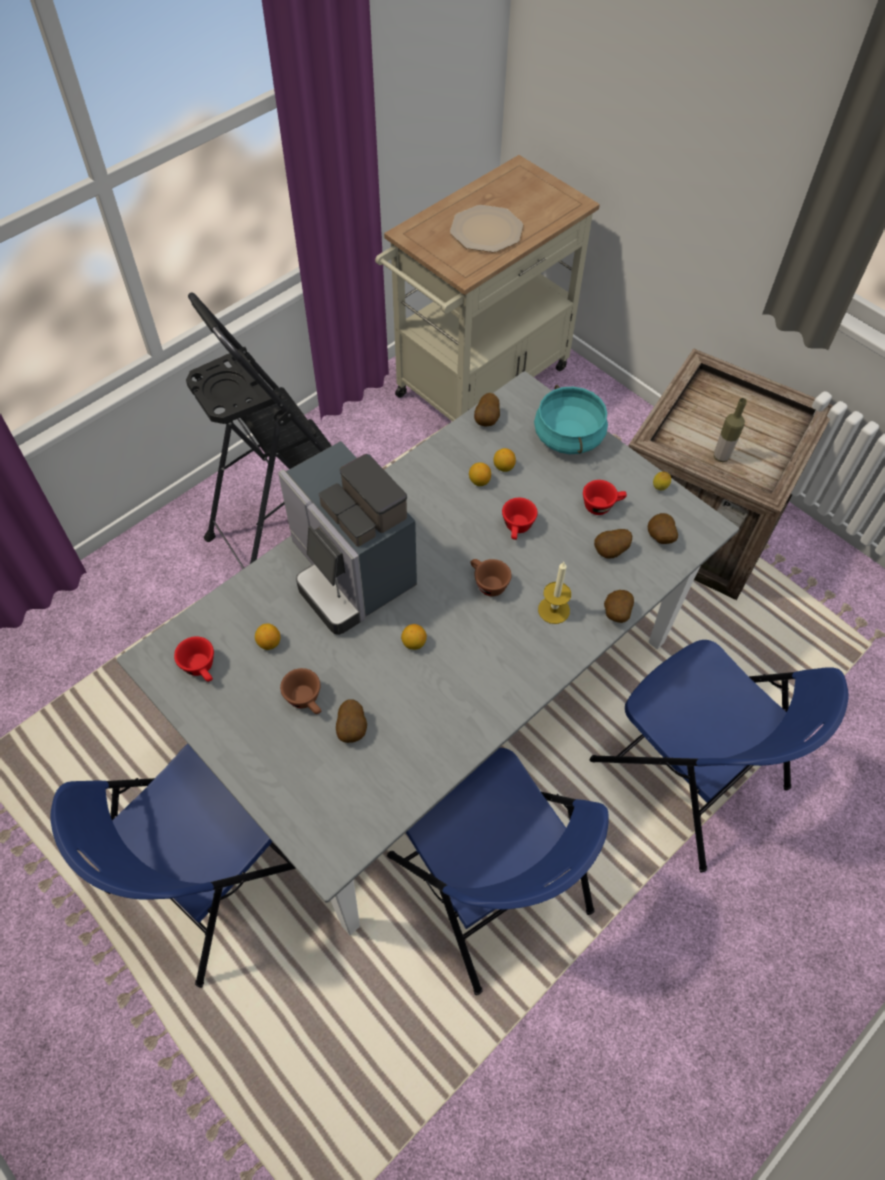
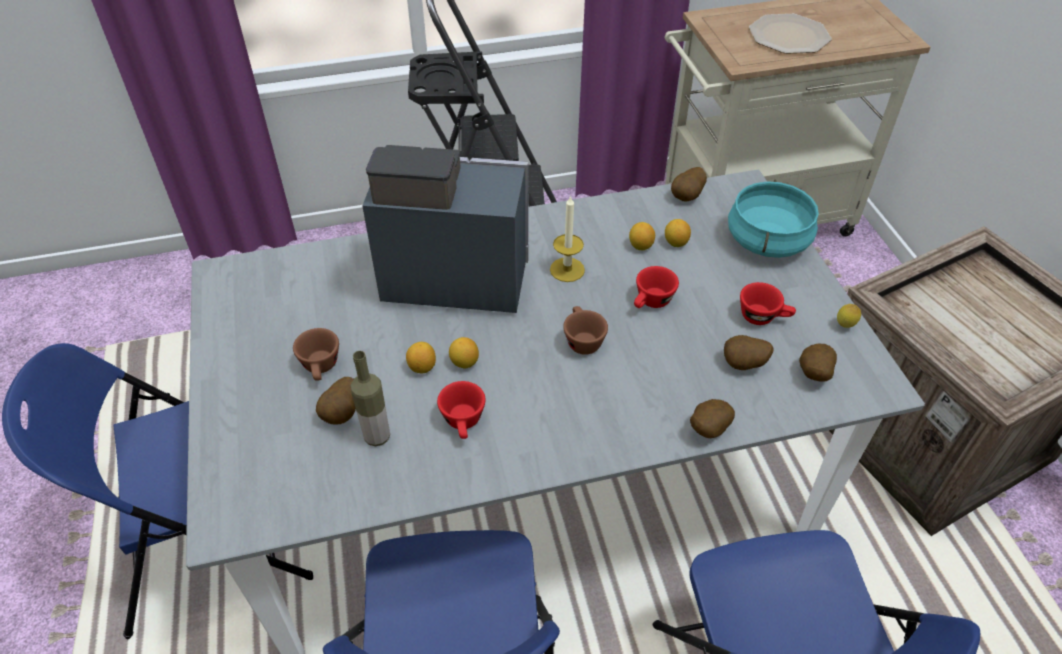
camera: 30 degrees right, 10 degrees down
(202, 668) = (253, 299): red cup -> red cup (464, 423)
(269, 643) = (328, 303): lemon -> lemon (422, 367)
(350, 573) = (450, 276): coffee machine -> coffee machine turned 105 degrees clockwise
(553, 610) = (637, 395): candle -> candle (567, 269)
(721, 456) = (960, 342): bottle -> bottle (377, 437)

